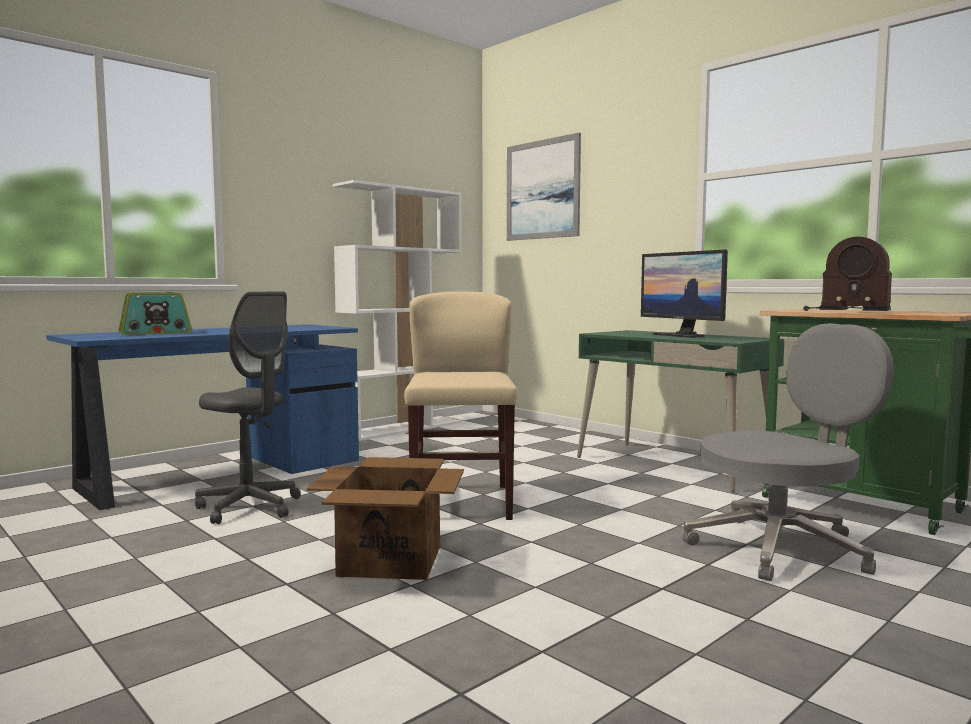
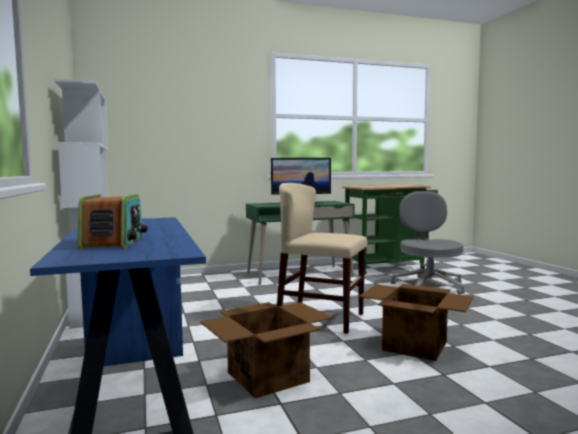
camera: 65 degrees left, 0 degrees up
(249, 507) = (269, 377): grey office chair -> cardboard box
(542, 189) = (149, 106): picture -> none
(845, 311) = (378, 186): radio -> none

